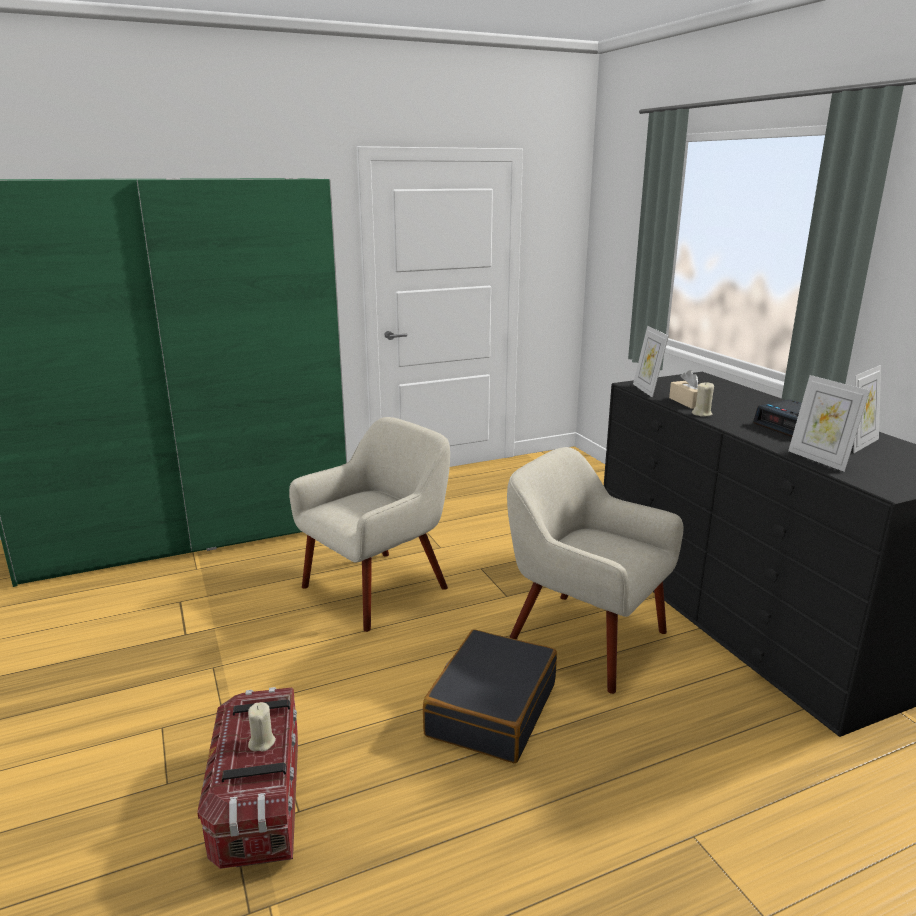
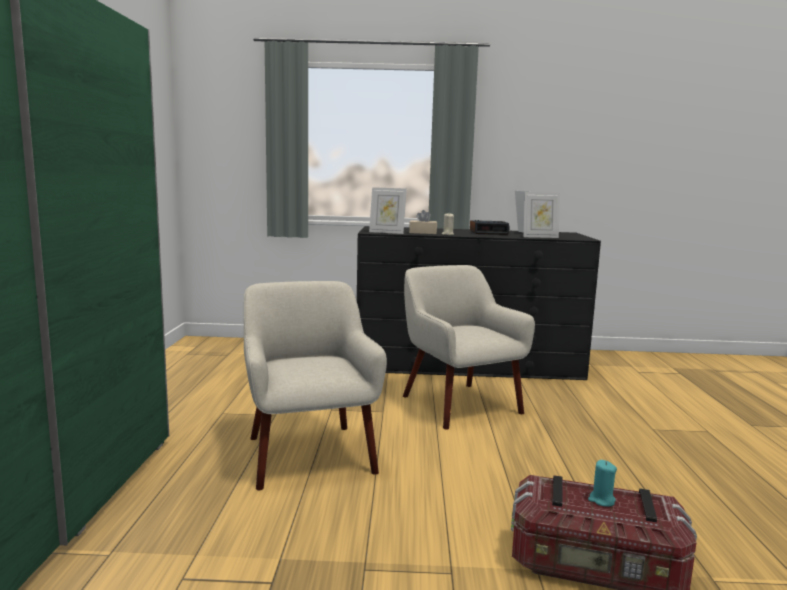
camera: 65 degrees left, 10 degrees down
(262, 742) = (601, 500): beige candle -> turquoise candle
(491, 709) = (520, 450): black suitcase -> none
(584, 637) = (459, 404): beige armchair -> beige armchair turned 90 degrees clockwise

